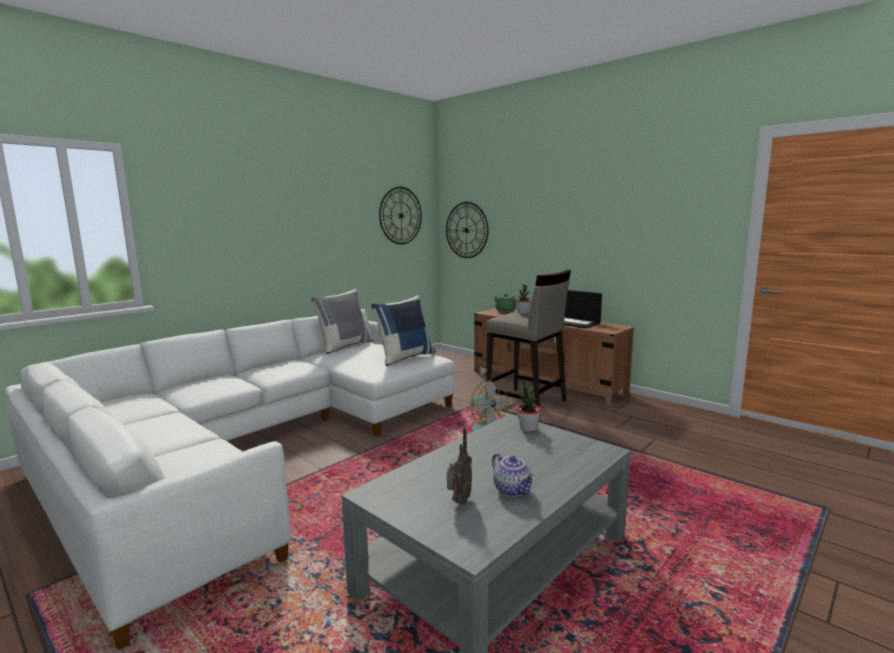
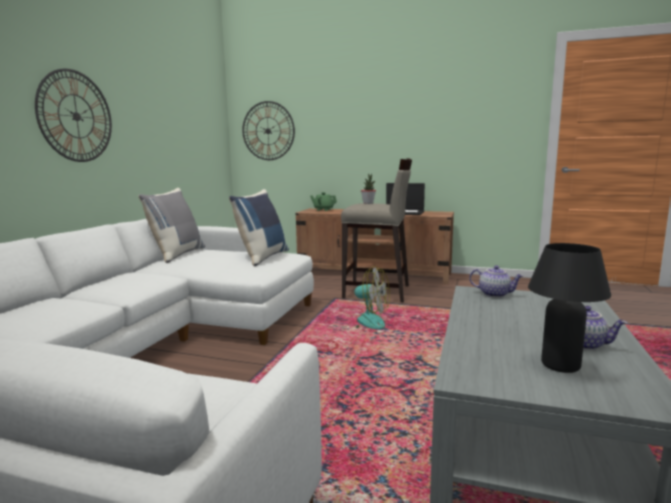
camera: 25 degrees left, 0 degrees up
(401, 215) = (199, 112): wall clock -> wall clock (76, 116)
(458, 502) = (560, 365): radio -> black table lamp
(528, 428) = (495, 294): potted plant -> teapot

